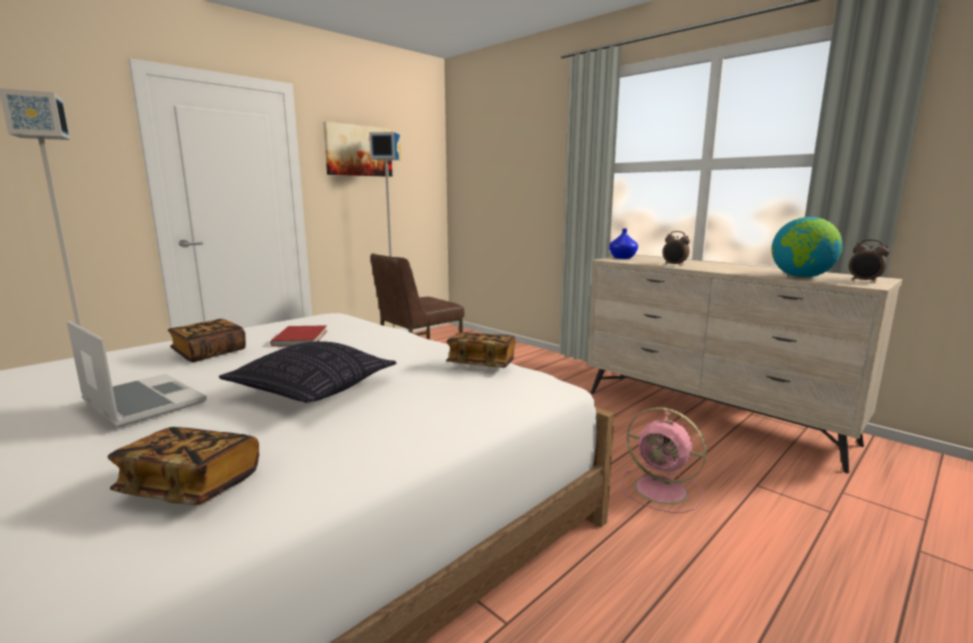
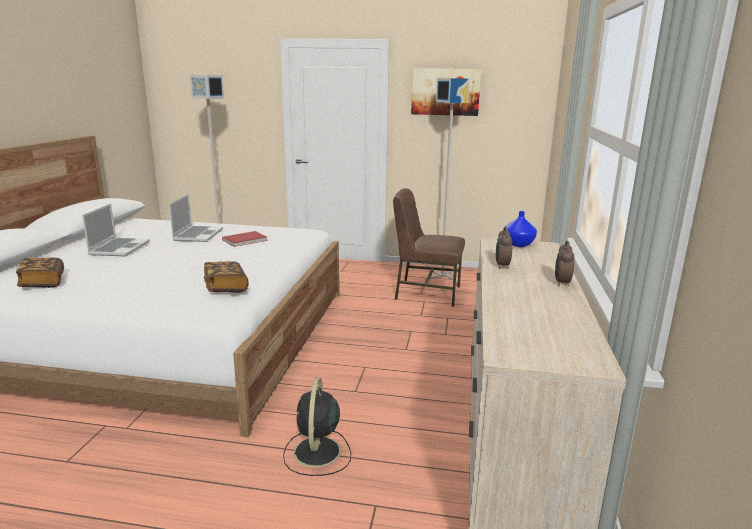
camera: 55 degrees right, 5 degrees up
(209, 353) = (198, 235): book -> laptop
(312, 391) = (153, 267): pillow -> none
(663, 490) = (317, 453): pink fan -> black fan
(801, 277) = (516, 321): globe -> none
(864, 281) = (541, 354): alarm clock -> alarm clock (561, 283)

